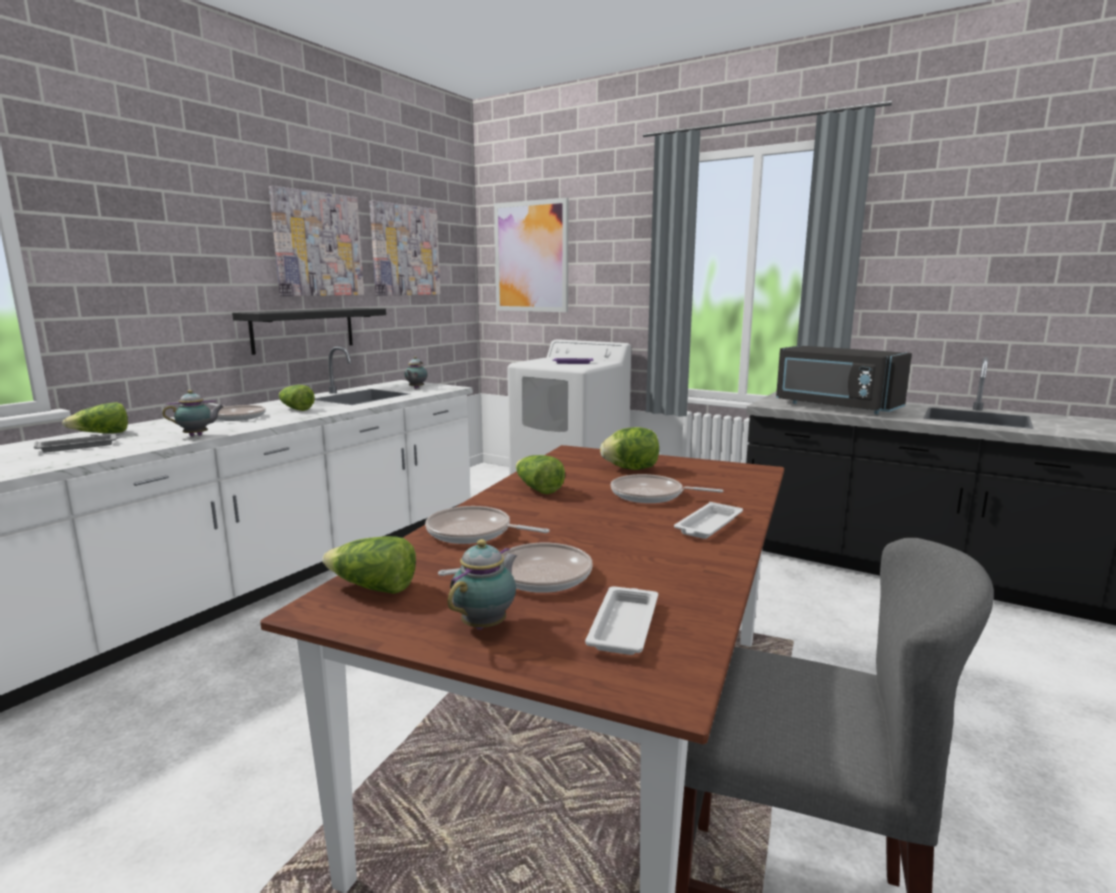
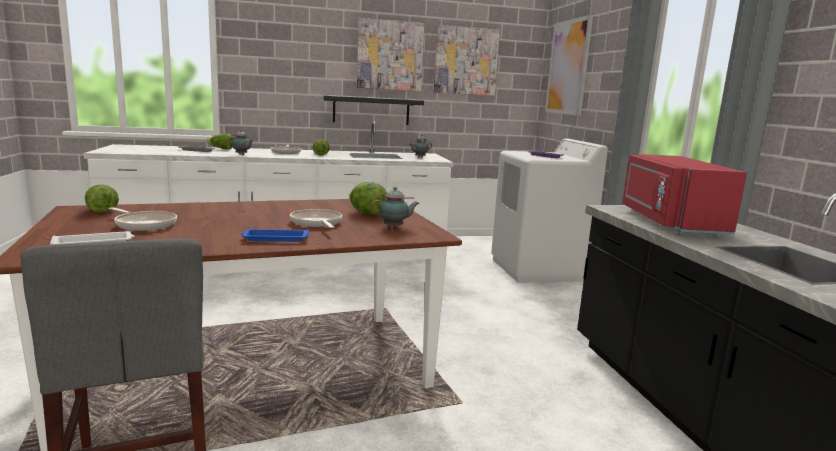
camera: 45 degrees right, 0 degrees up
(473, 533) = (193, 209): frying pan -> none
(486, 624) = (76, 227): teapot -> teapot (395, 227)
(537, 489) = (286, 206): lettuce -> none
(708, 526) = (275, 239): white tray -> blue tray
(835, 406) = (668, 222): black microwave -> red microwave

